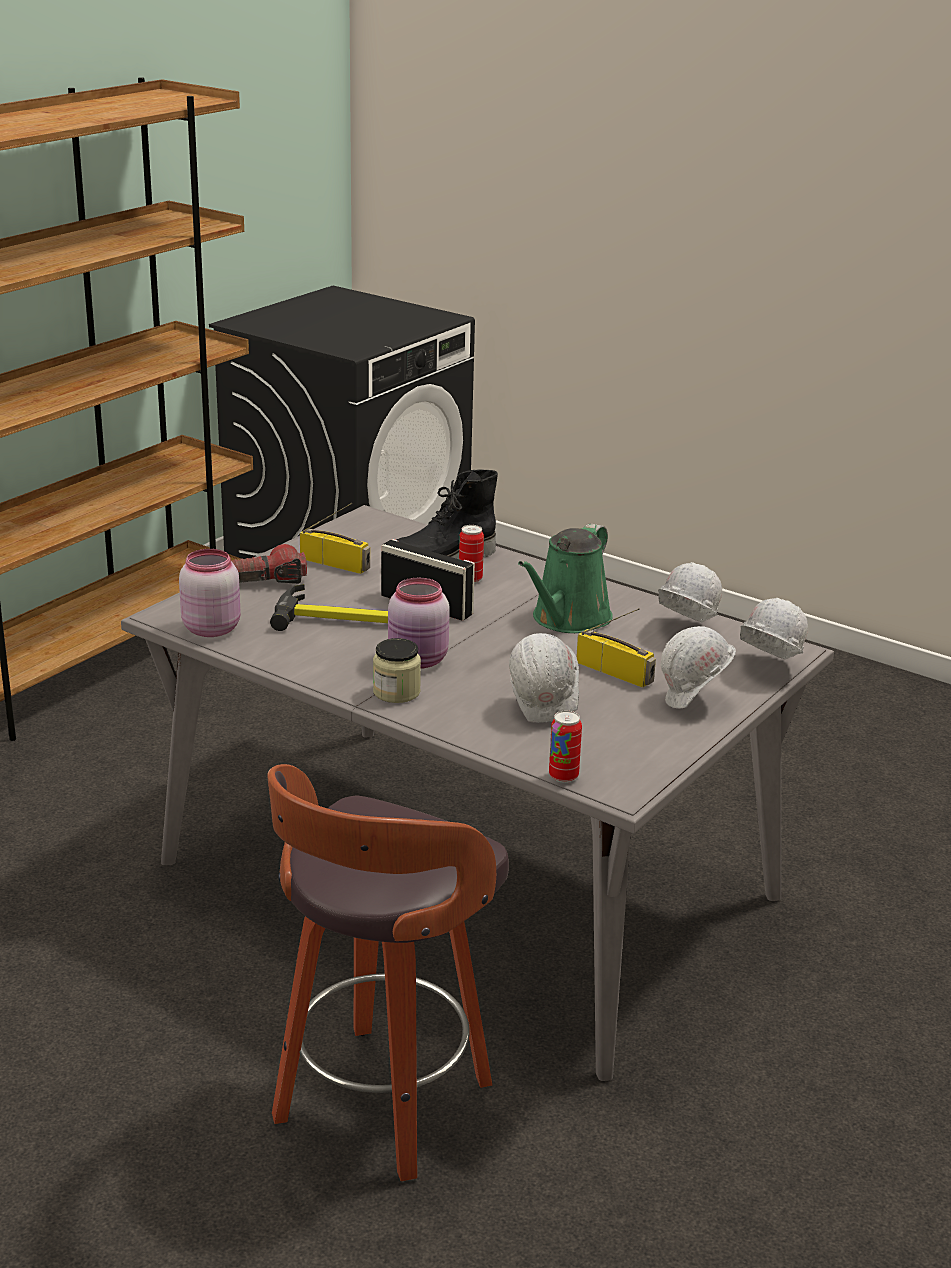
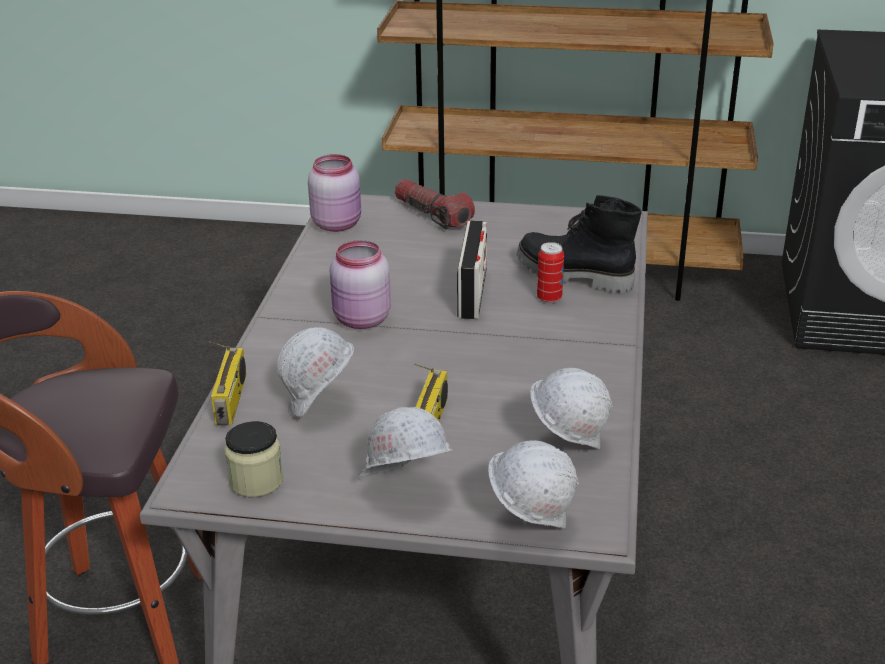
camera: 65 degrees right, 5 degrees up
(335, 618) = (404, 263): hammer -> none
(336, 563) = (507, 234): radio -> radio (232, 400)
(396, 692) = (294, 327): jar -> jar (256, 481)
(563, 776) = (197, 449): can -> none
(568, 619) = (519, 369): green watering can -> none

